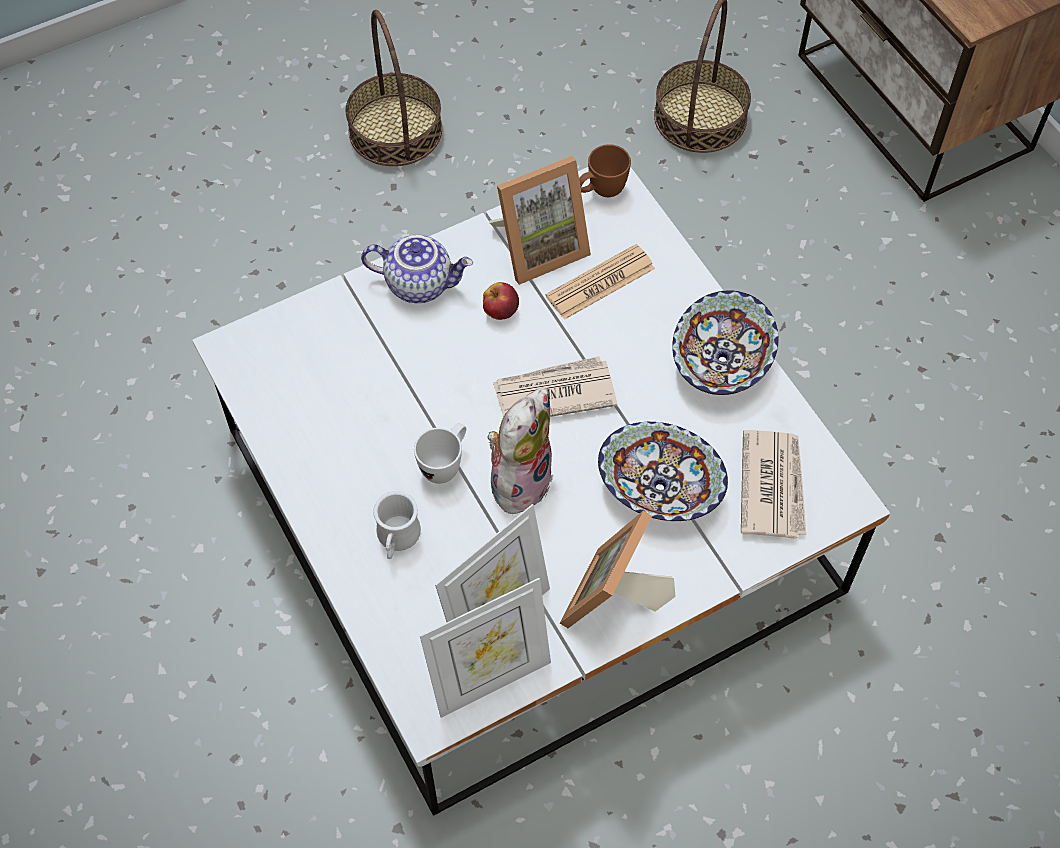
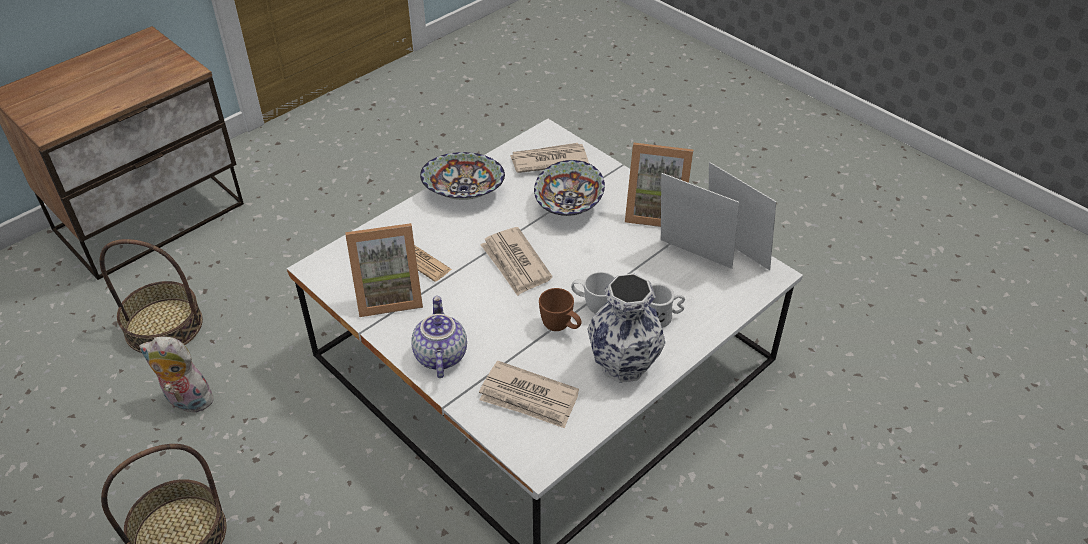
camera: 105 degrees left, 15 degrees down
(322, 358) = (529, 398): none -> newspaper
(336, 469) = (622, 364): none -> vase
(500, 311) = (454, 304): apple -> none
(519, 479) = (589, 267): plush toy -> plush toy (186, 401)
(539, 247) = (388, 295): picture frame -> picture frame turned 120 degrees clockwise
(600, 191) = (328, 271): brown mug -> brown mug (561, 327)

